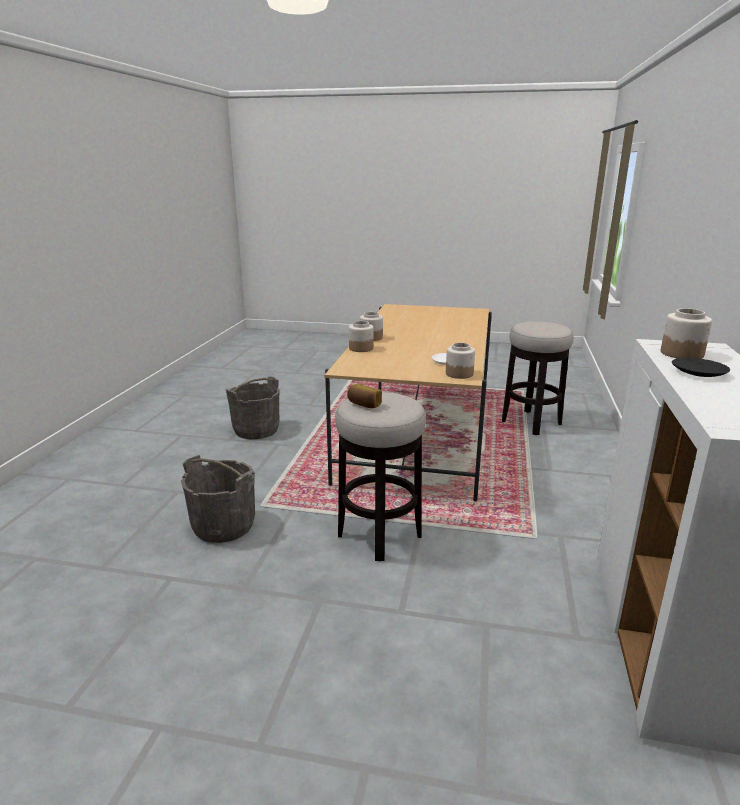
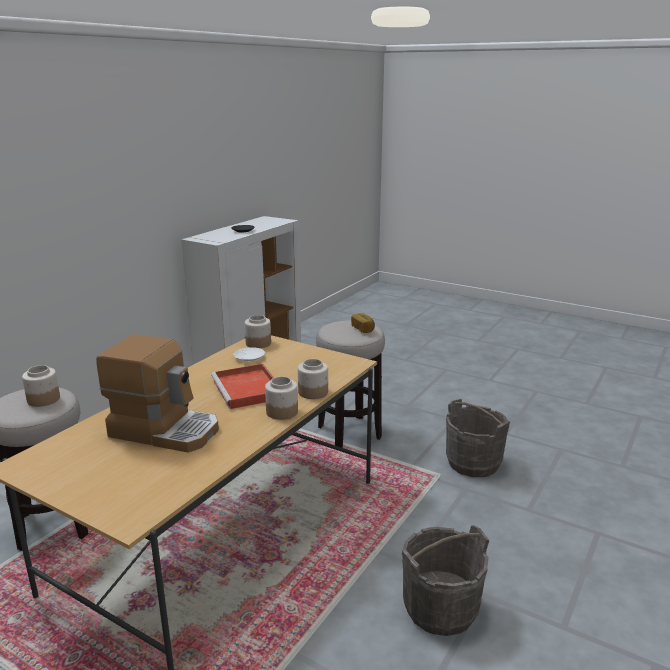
camera: 160 degrees left, 0 degrees up
(411, 344) = (248, 390): none -> red tray
(430, 325) = (165, 430): none -> coffee machine
(681, 353) = (222, 237): jar -> jar (43, 399)

